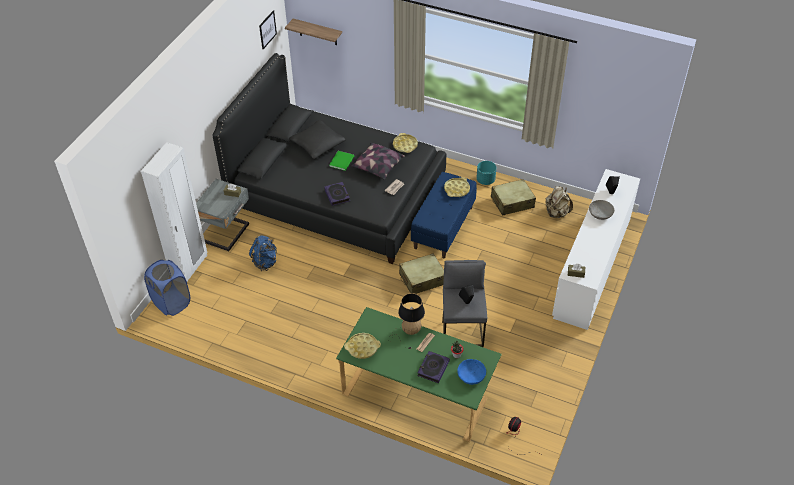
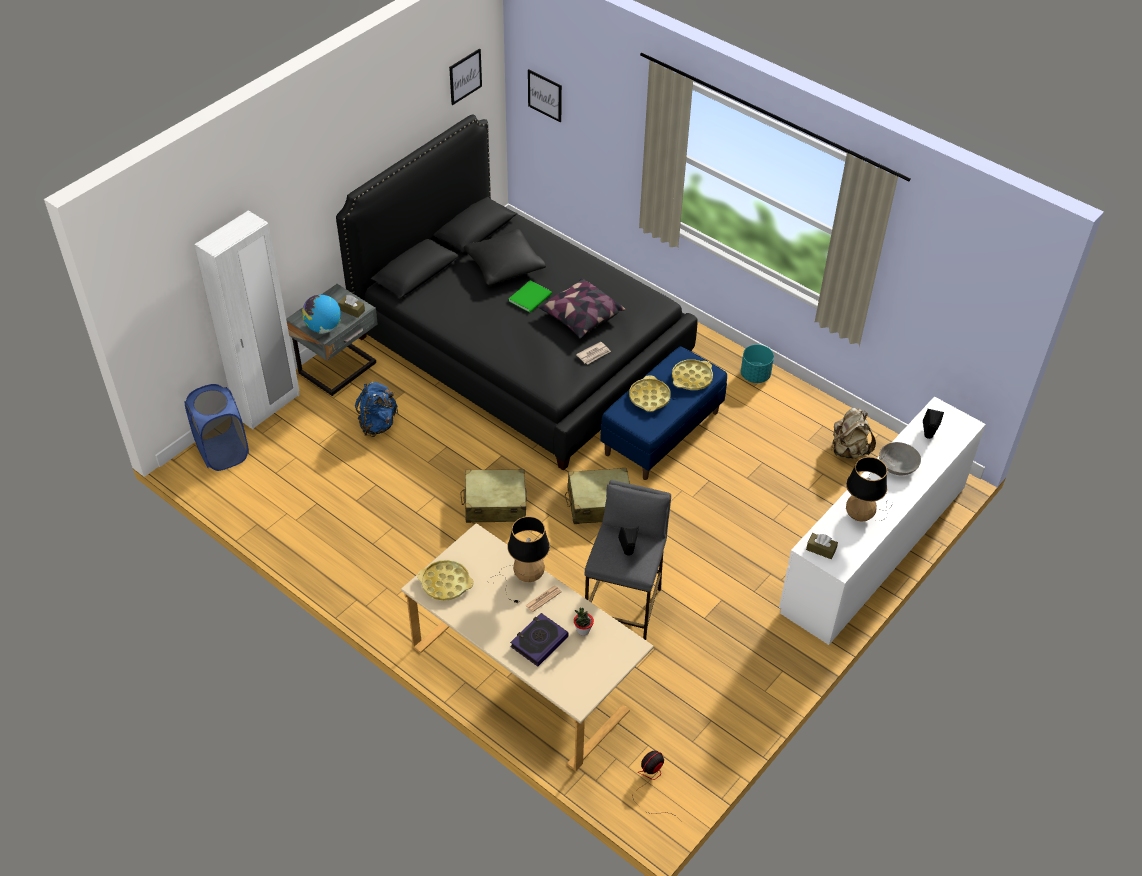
camera: 15 degrees right, 0 degrees up
(219, 208) = (323, 328): none -> globe
(318, 32) = (545, 95): shelf -> picture
(337, 195) = (503, 346): book -> none
(405, 145) = (635, 294): yellow tray -> yellow tray (649, 397)
(417, 393) = (525, 675): green desk -> beige desk
(471, 376) = (592, 668): blue bowl -> none
(512, 202) = (783, 418): beige suitcase -> beige suitcase (495, 504)
(591, 246) = (862, 513): none -> table lamp

